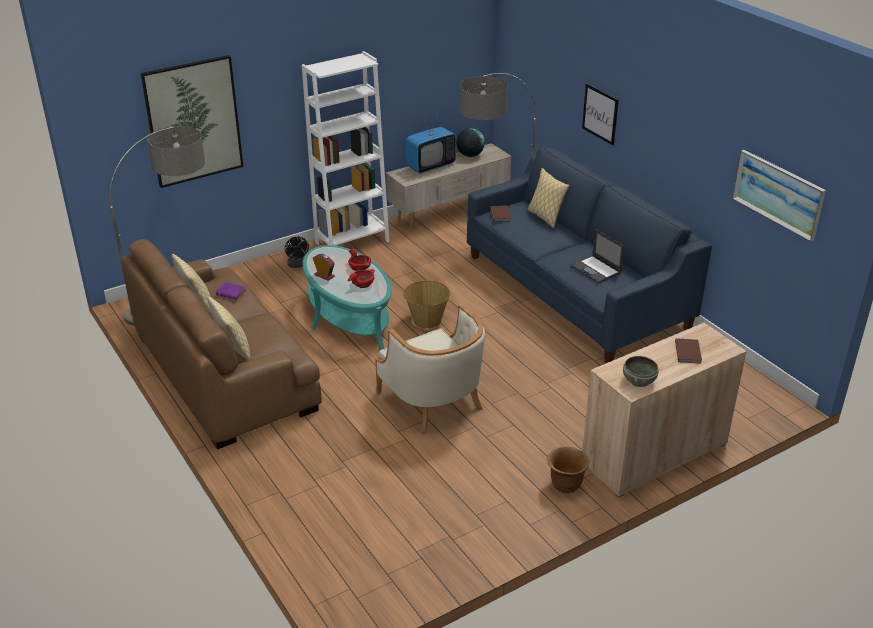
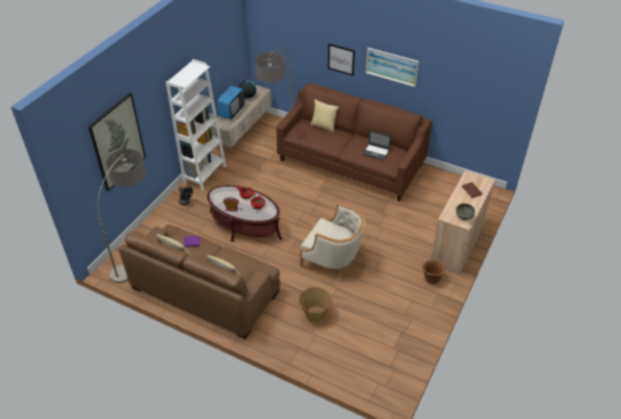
camera: 30 degrees left, 10 degrees up
(348, 316) = (245, 225): turquoise coffee table -> brown coffee table
(426, 320) = (289, 211): basket -> basket (315, 314)
(575, 291) = (351, 163): blue sofa -> brown sofa
(778, 194) = (474, 89): picture -> picture (391, 66)

